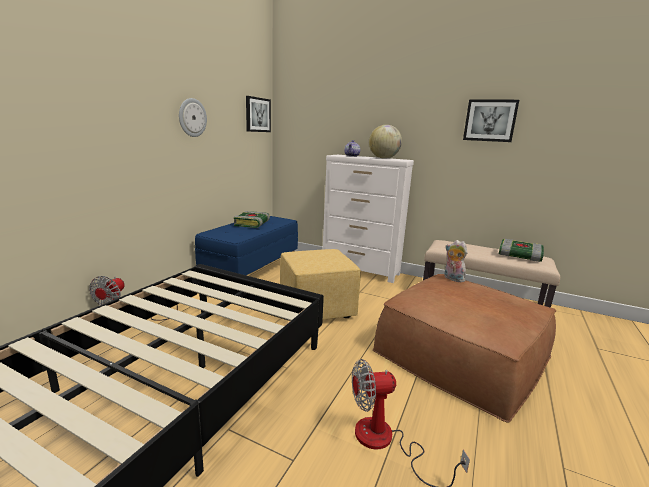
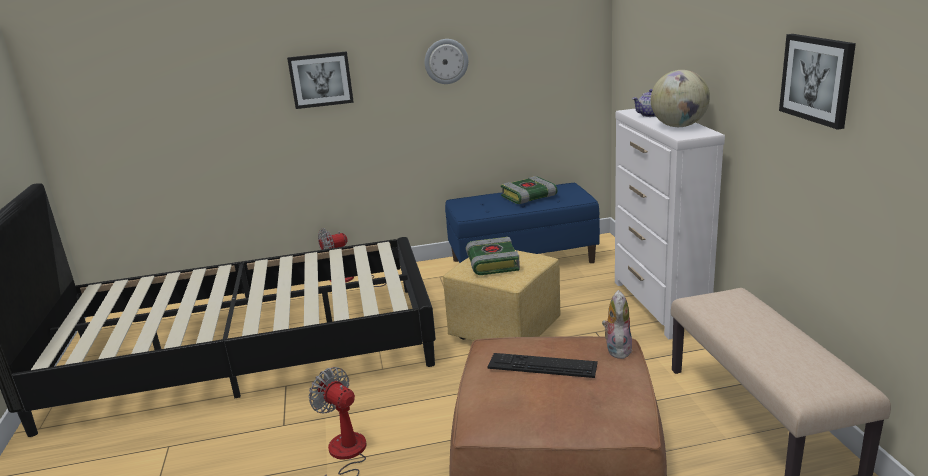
camera: 55 degrees right, 5 degrees up
(257, 115) = (572, 37): picture -> picture (321, 80)
(454, 297) = (542, 365): none -> keyboard
(519, 255) = (800, 360): book -> book (491, 263)

